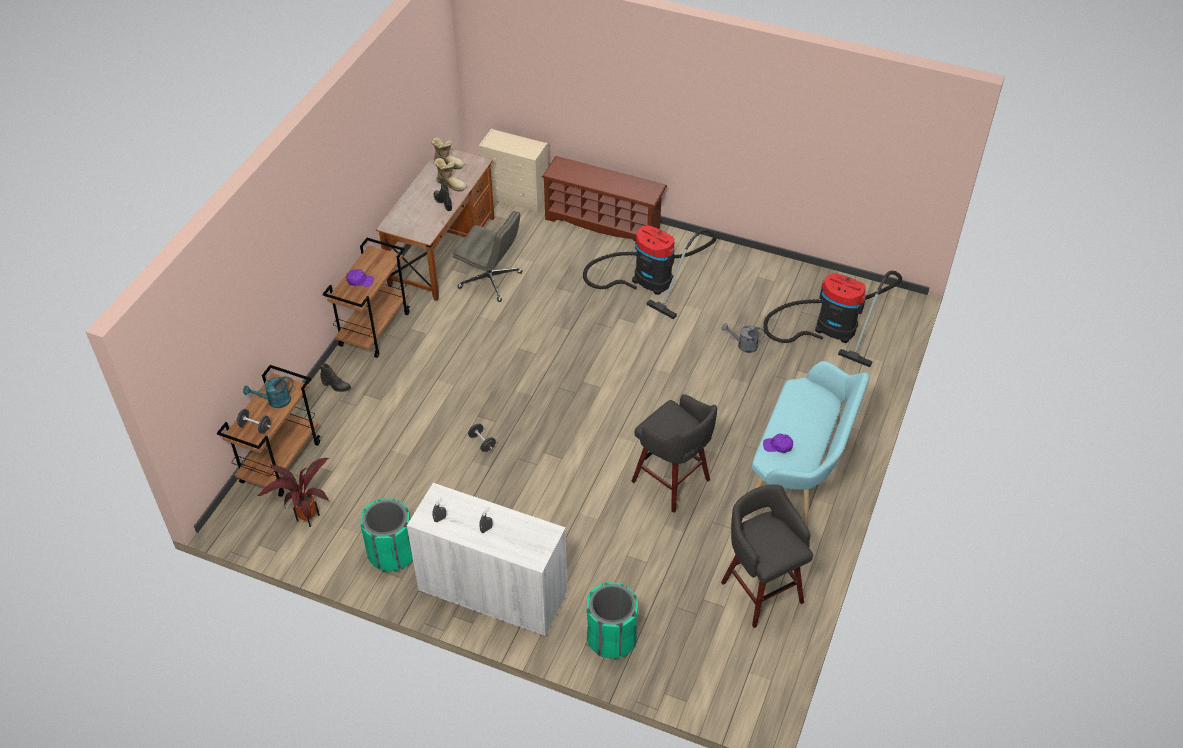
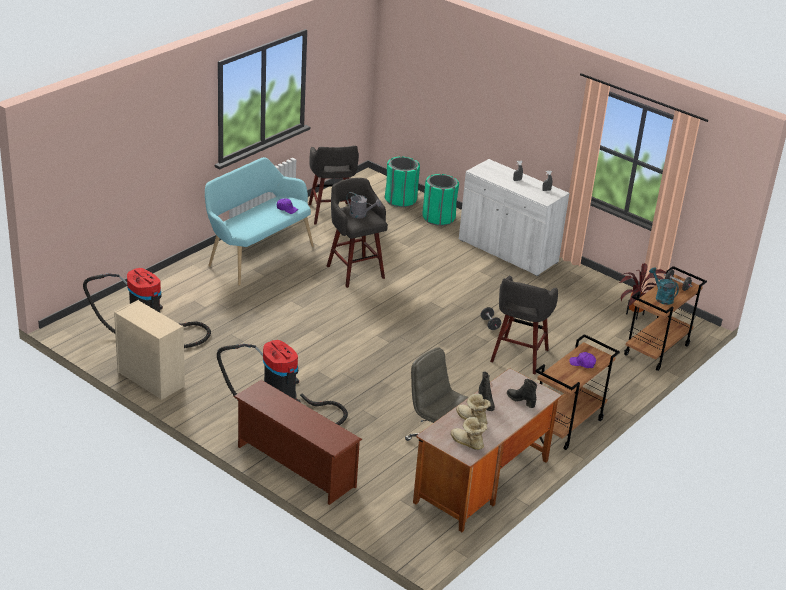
camera: 165 degrees left, 15 degrees down
(275, 401) = (661, 297): turquoise watering can -> turquoise watering can turned 120 degrees counterclockwise
(336, 386) = (607, 390): black boot -> black boot (521, 400)
(391, 553) = (574, 283): green trash can -> green trash can (400, 200)
(439, 403) = (518, 356): none -> grey stool
(516, 198) = (377, 521): beige dresser -> beige dresser (150, 379)
(743, 345) = (235, 333): grey watering can -> grey watering can (361, 215)

